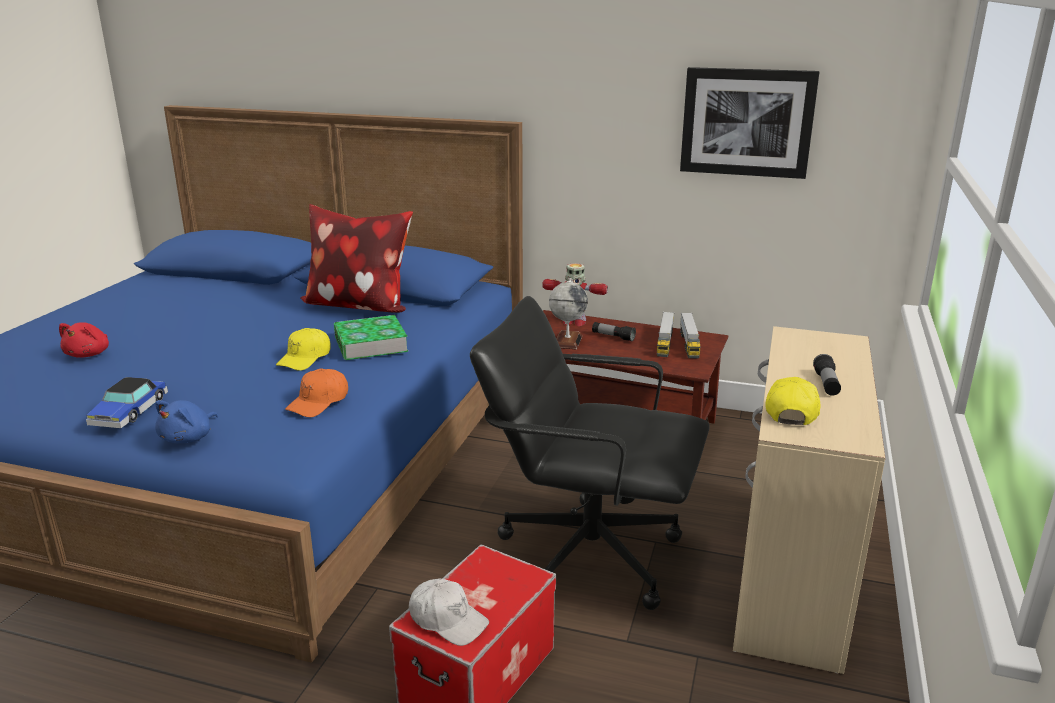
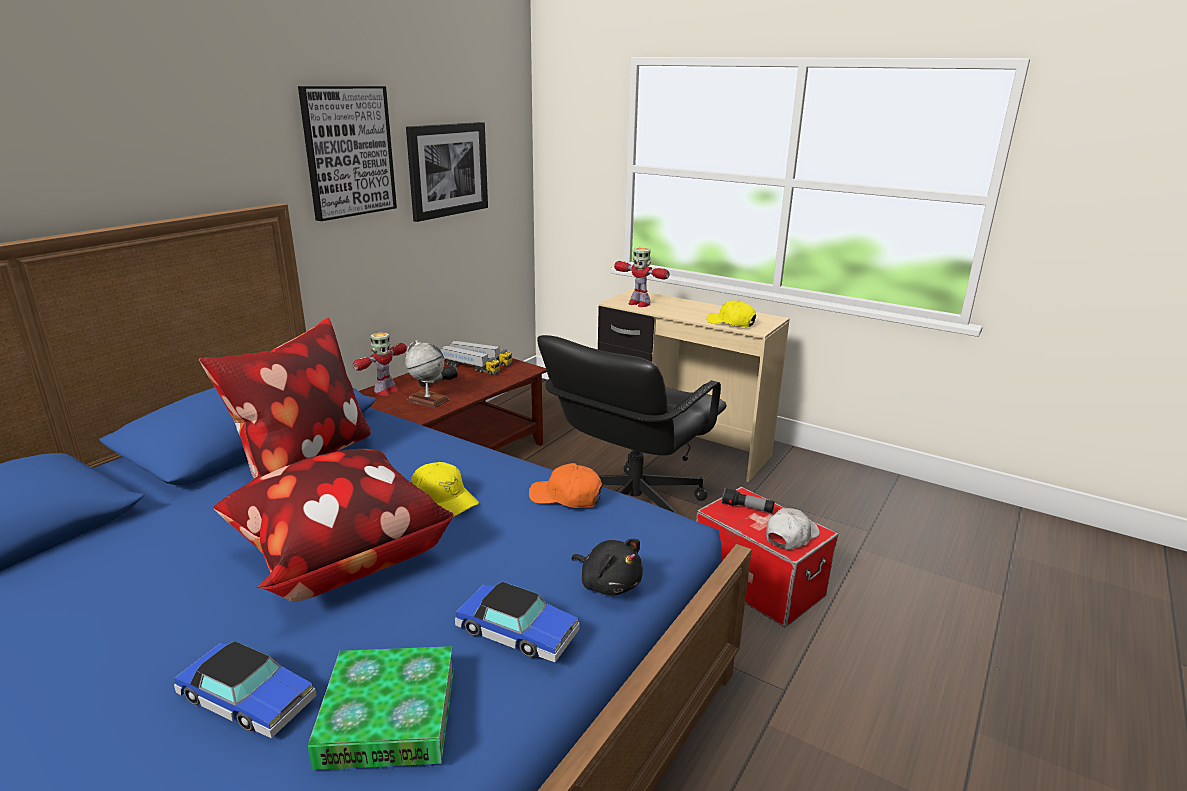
camera: 75 degrees left, 0 degrees up
(89, 354) = (247, 699): red plush toy -> toy car
(189, 438) = (608, 583): blue plush toy -> black plush toy
(223, 344) = (338, 558): none -> pillow
(319, 402) = (566, 497): orange cap -> orange cap turned 150 degrees clockwise
(370, 344) = (436, 459): book -> book (388, 716)
(608, 86) = (348, 152): none -> picture
(801, 347) = (638, 303): none -> toy robot
(826, 384) = (697, 309): flashlight -> flashlight (747, 508)

